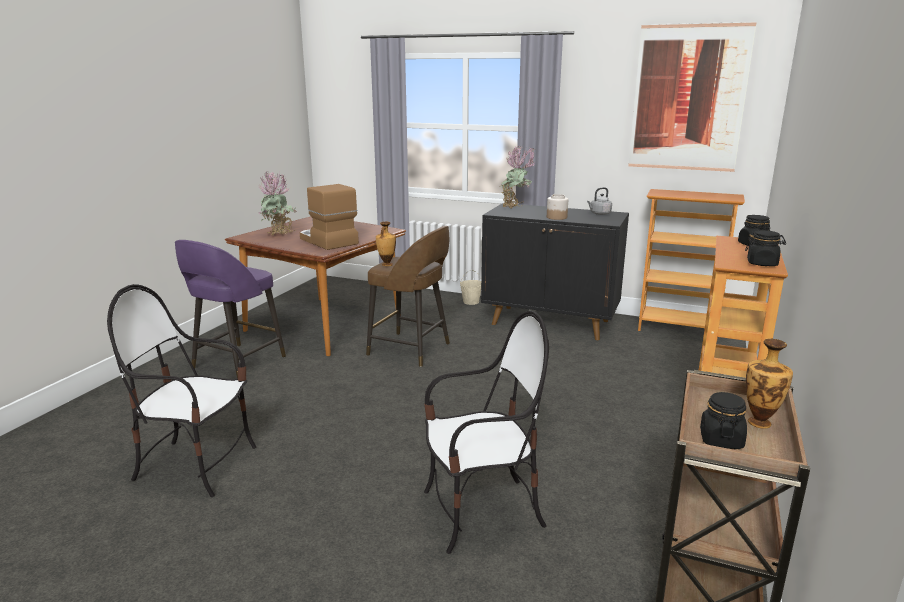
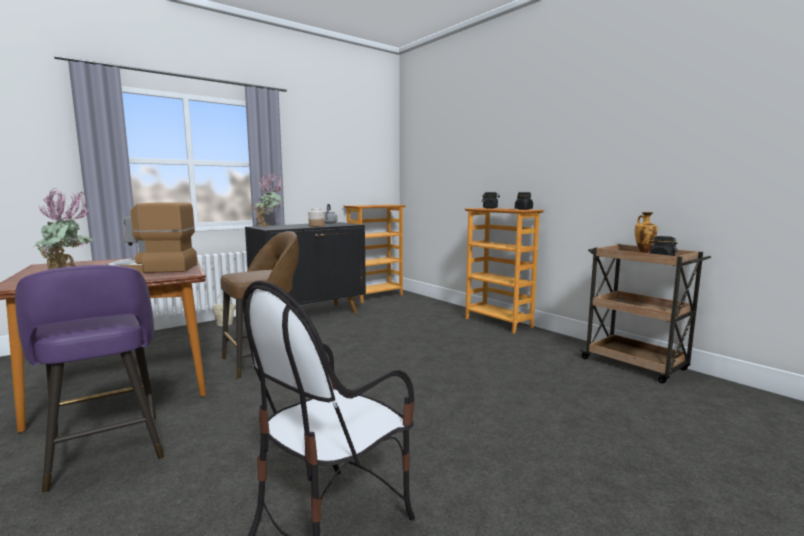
camera: 60 degrees left, 10 degrees down
(386, 264) = (245, 276): vase -> none
(481, 512) = (530, 394): chair -> none
(688, 98) = (355, 145): picture -> none

